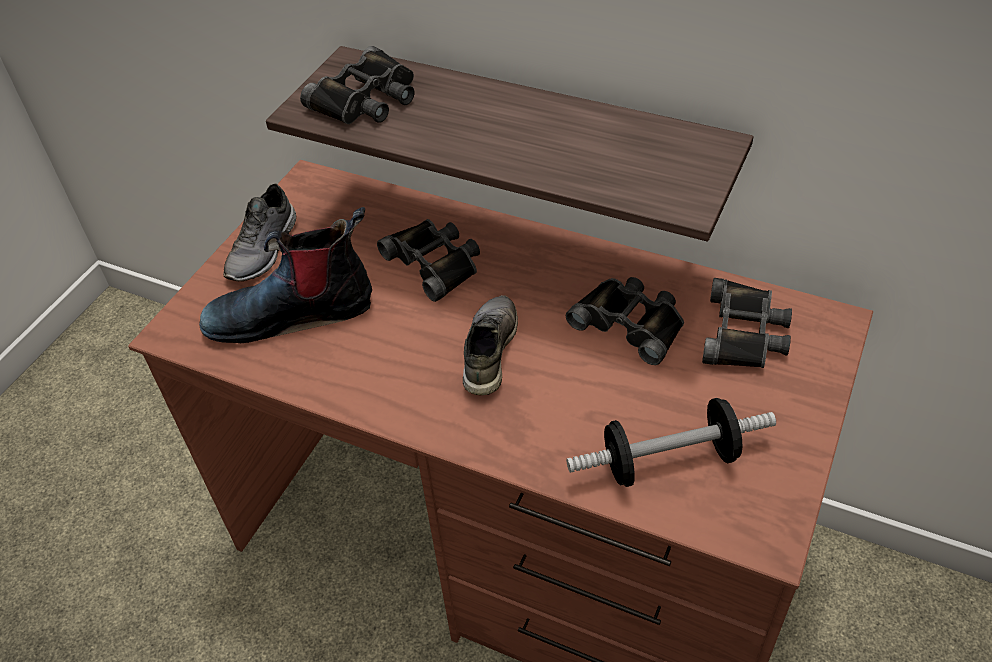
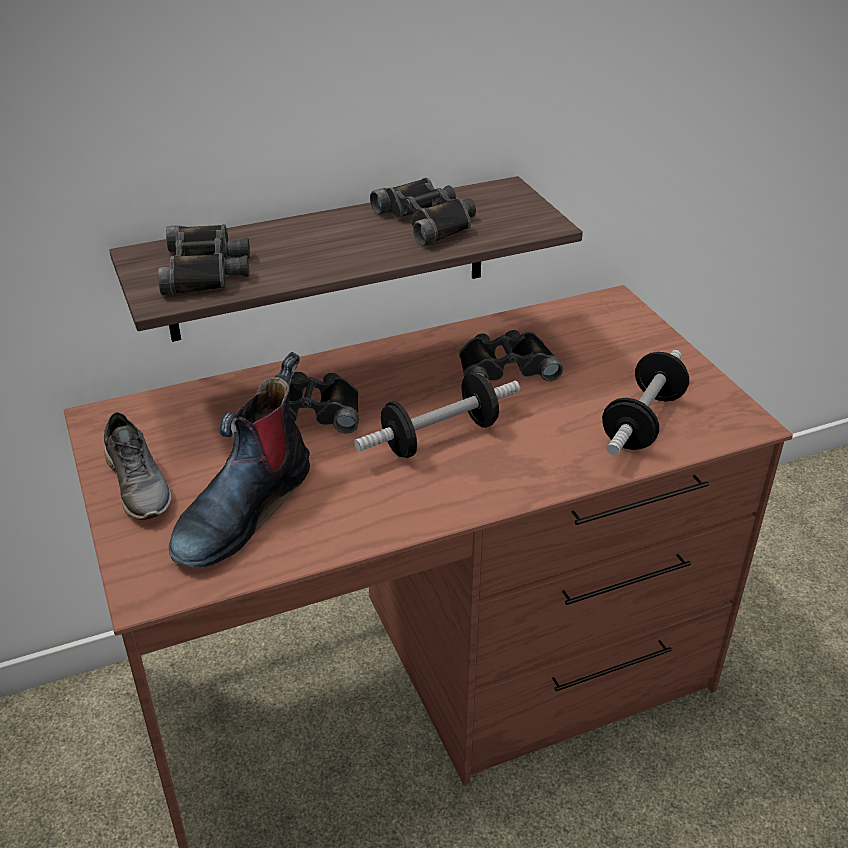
camera: 50 degrees left, 10 degrees down
(488, 351) = (439, 437): grey shoe -> dumbbell
(745, 333) = (578, 333): black binoculars -> black binoculars (427, 220)

